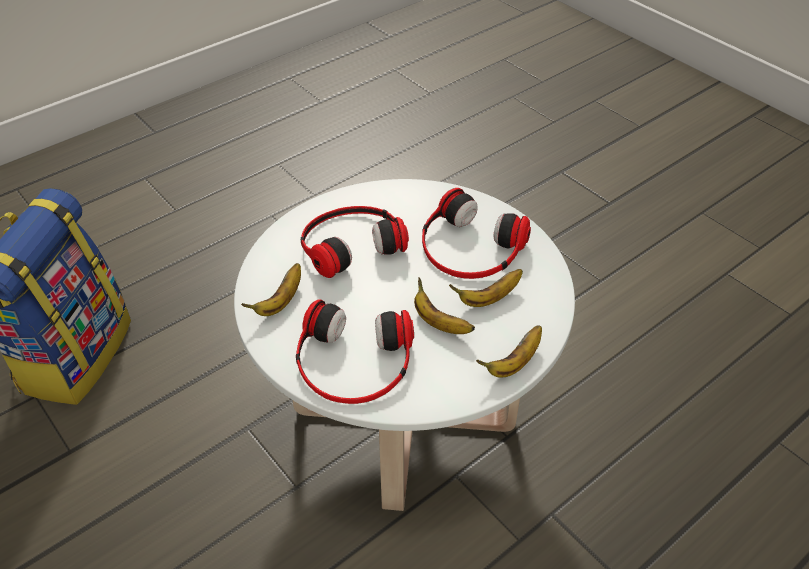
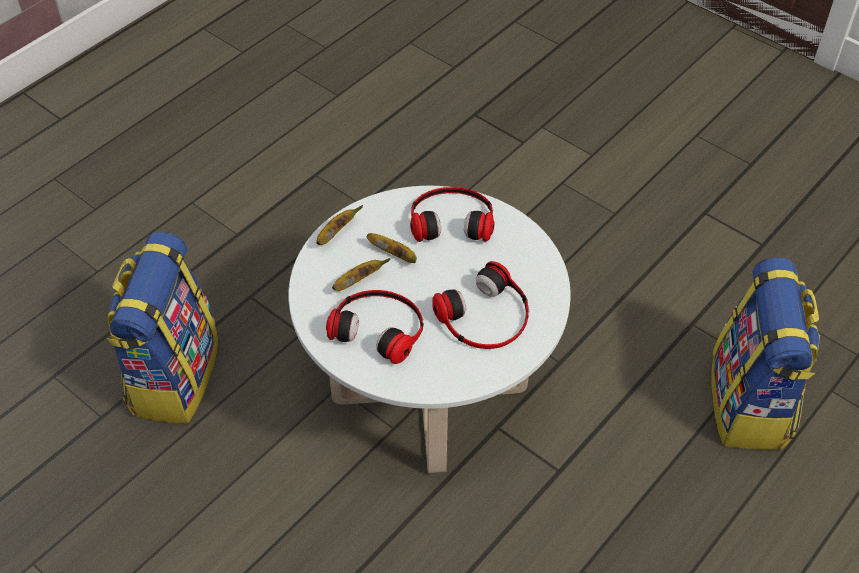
camera: 170 degrees right, 5 degrees up
(280, 302) = (523, 255): banana -> none
(707, 479) = (173, 376): none -> backpack

